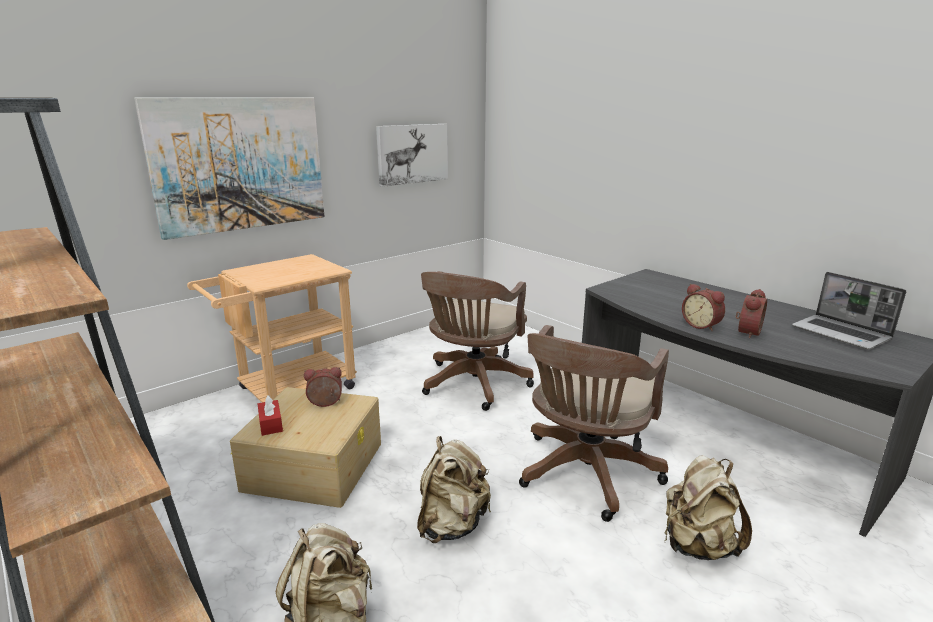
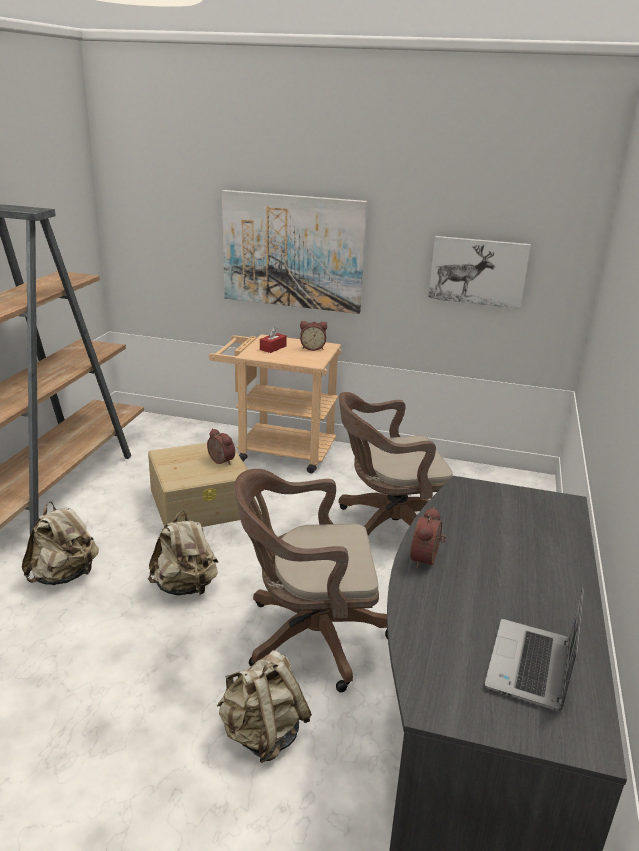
camera: 55 degrees right, 5 degrees up
(270, 424) = (176, 454): red tissue box -> red tissue box (273, 348)
(746, 332) = (443, 591): alarm clock -> alarm clock (312, 348)

